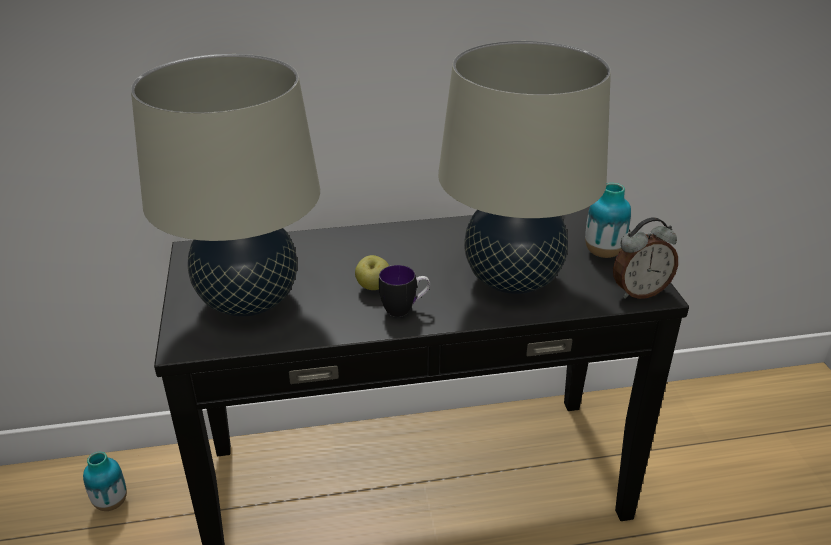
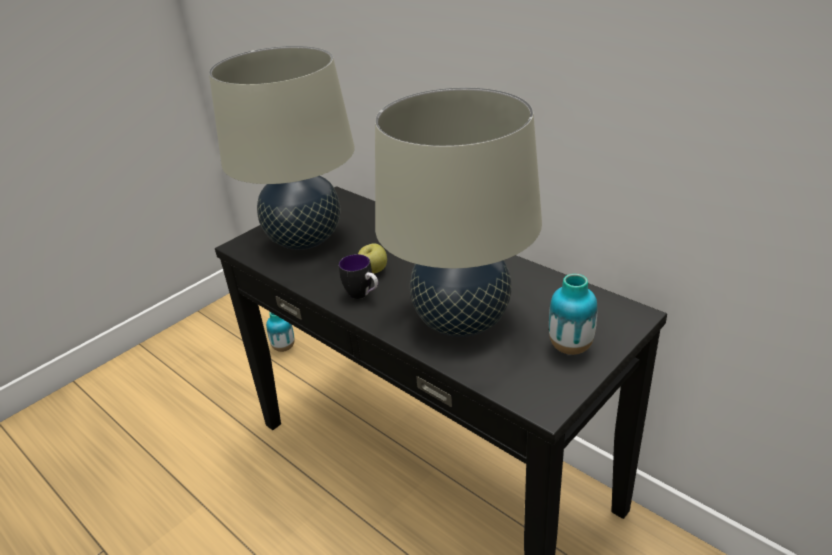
camera: 55 degrees right, 0 degrees up
(639, 291) = (534, 393): alarm clock -> none

